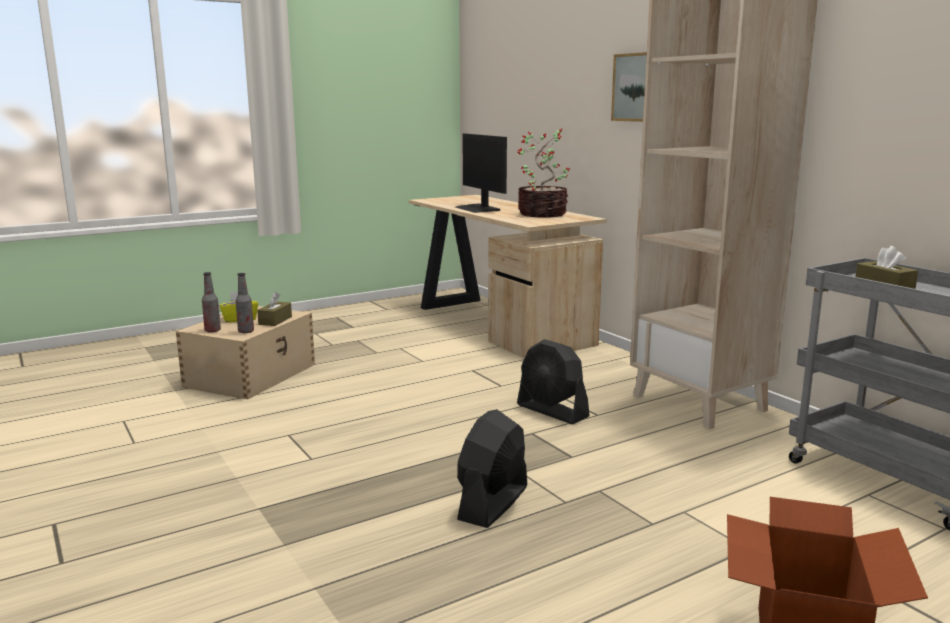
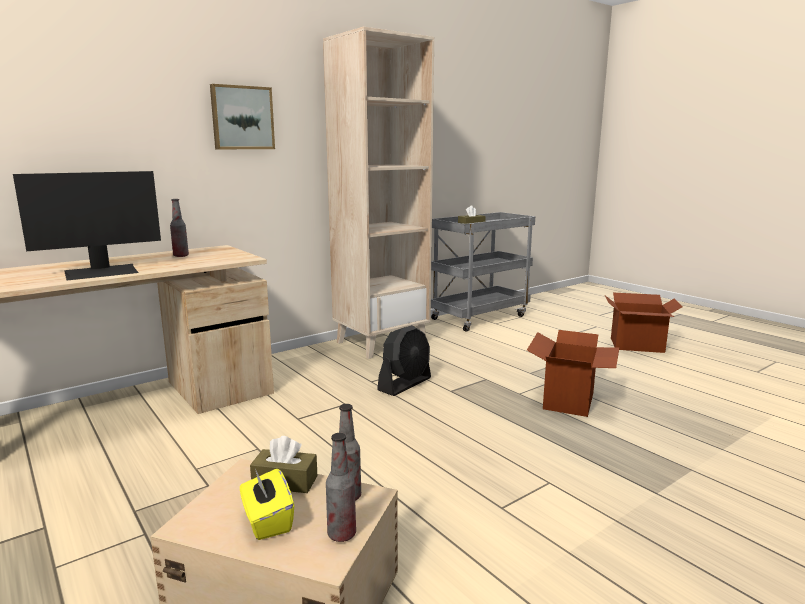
camera: 95 degrees left, 0 degrees up
(493, 503) = (569, 401): black fan -> cardboard box
(543, 214) = (181, 256): potted plant -> bottle

